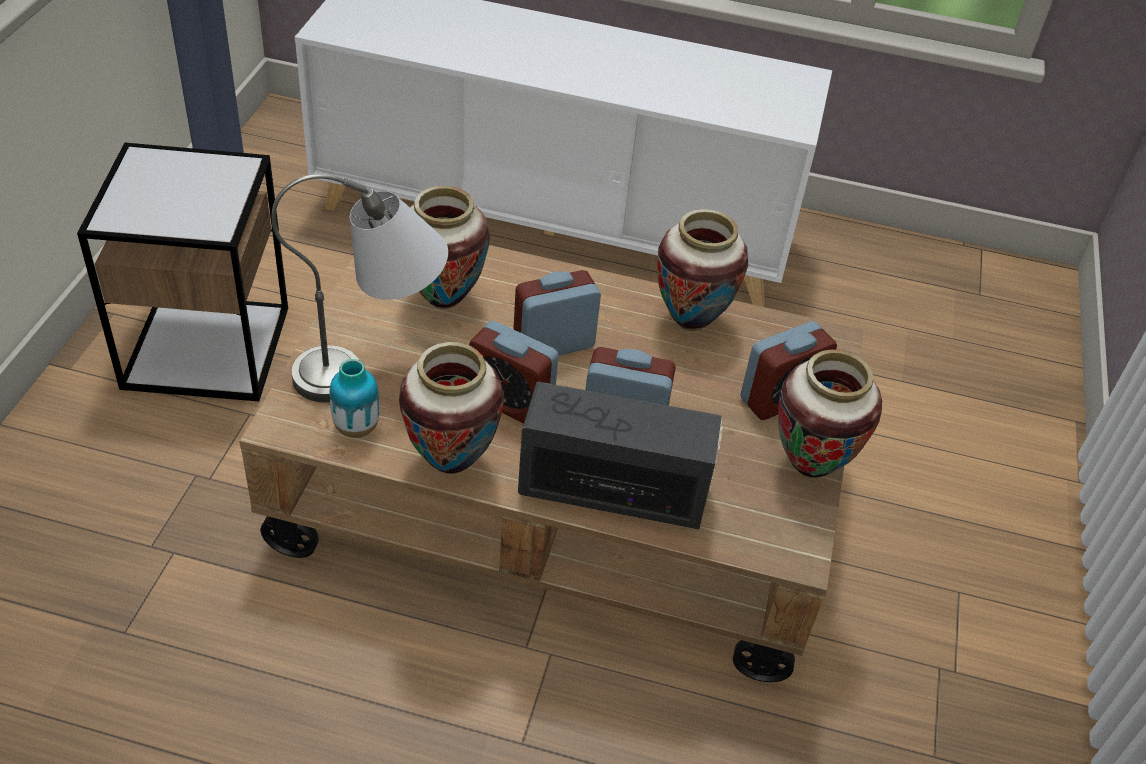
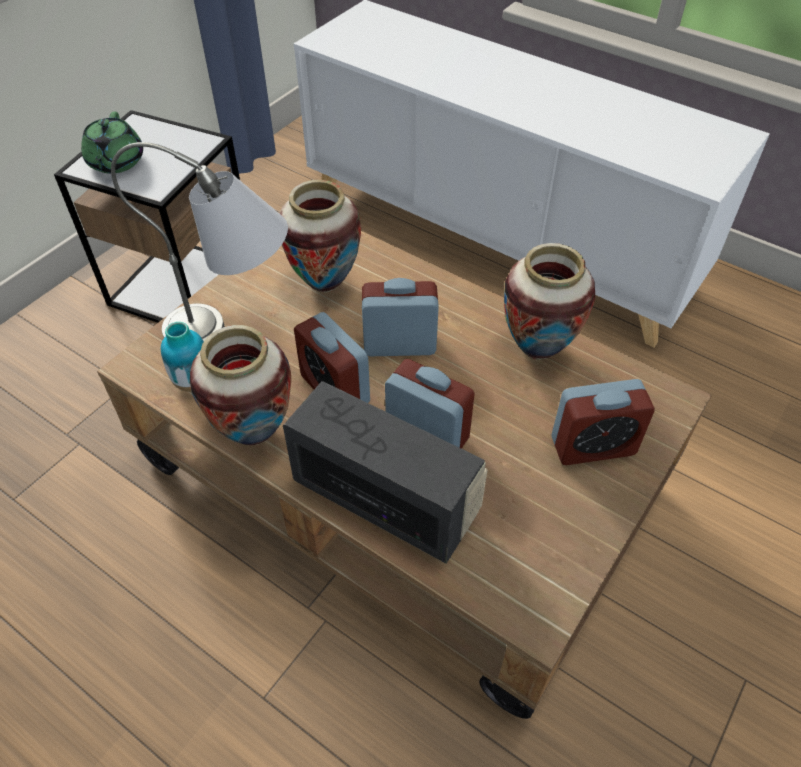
camera: 25 degrees right, 5 degrees up
(147, 207) = (116, 163): none -> green teapot
(810, 466) = (593, 526): vase -> none

